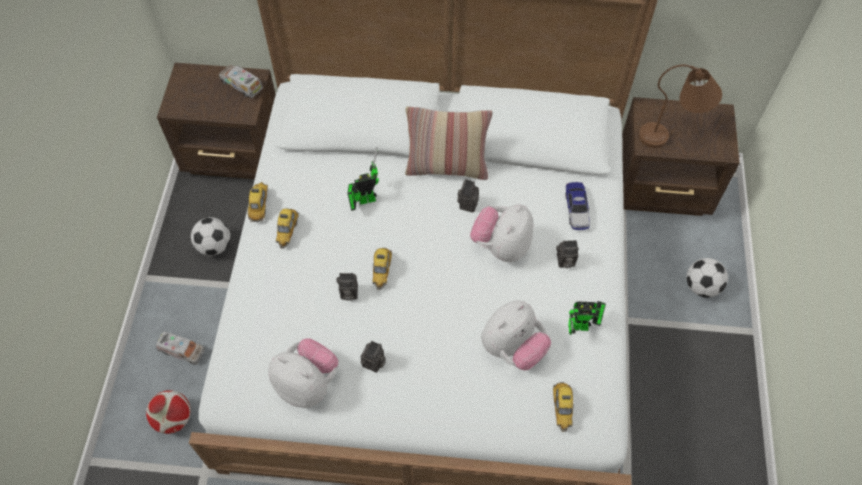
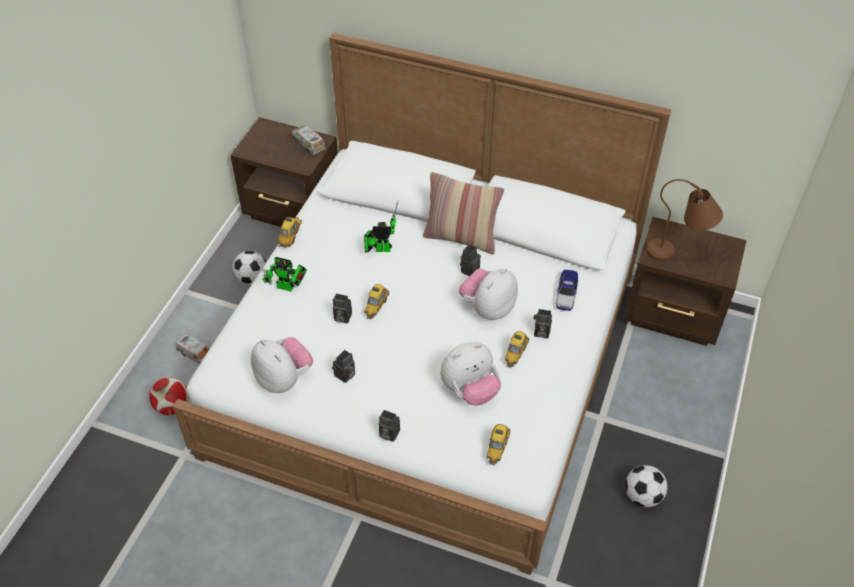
camera: 15 degrees right, 10 degrees down
(287, 231) = (307, 260): toy car -> toy car (515, 353)
(442, 421) = (388, 434): none -> camera
(582, 326) = (539, 387): toy robot -> toy robot (288, 287)
(701, 286) = (686, 406): football -> football (643, 496)

